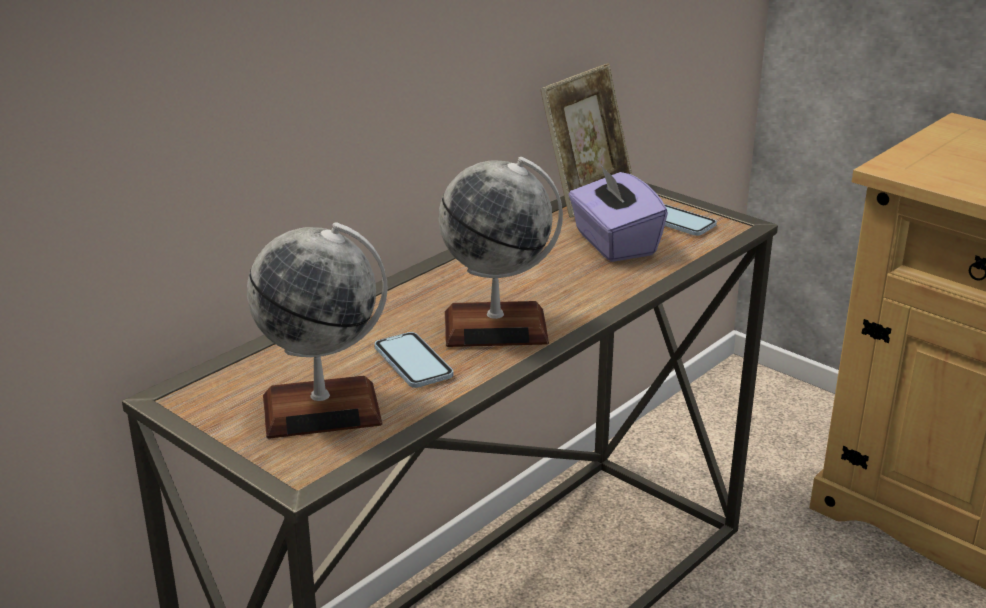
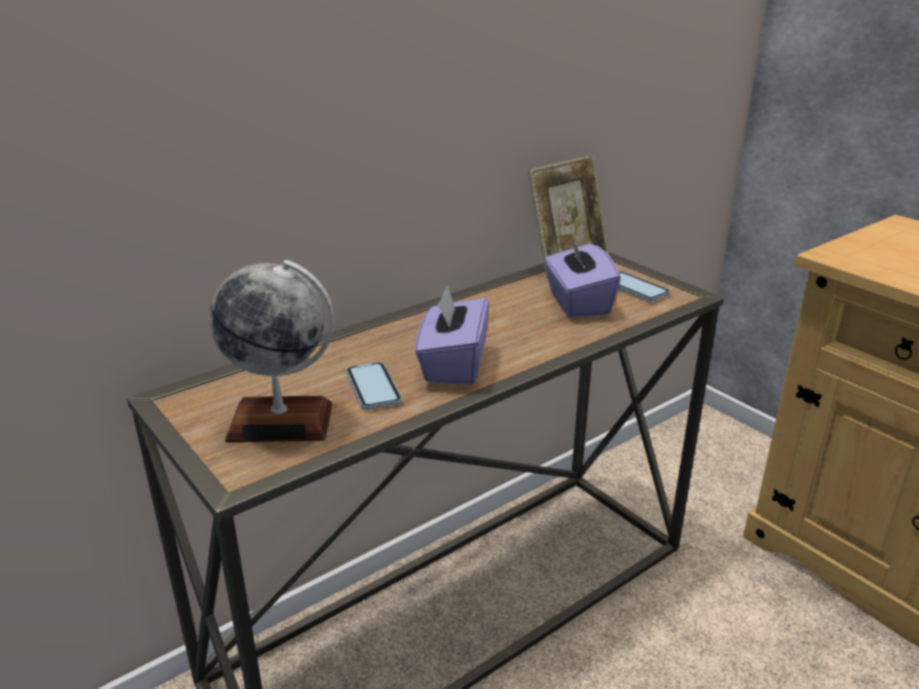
camera: 10 degrees right, 0 degrees up
(496, 328) = (453, 364): globe -> purple tissue box

